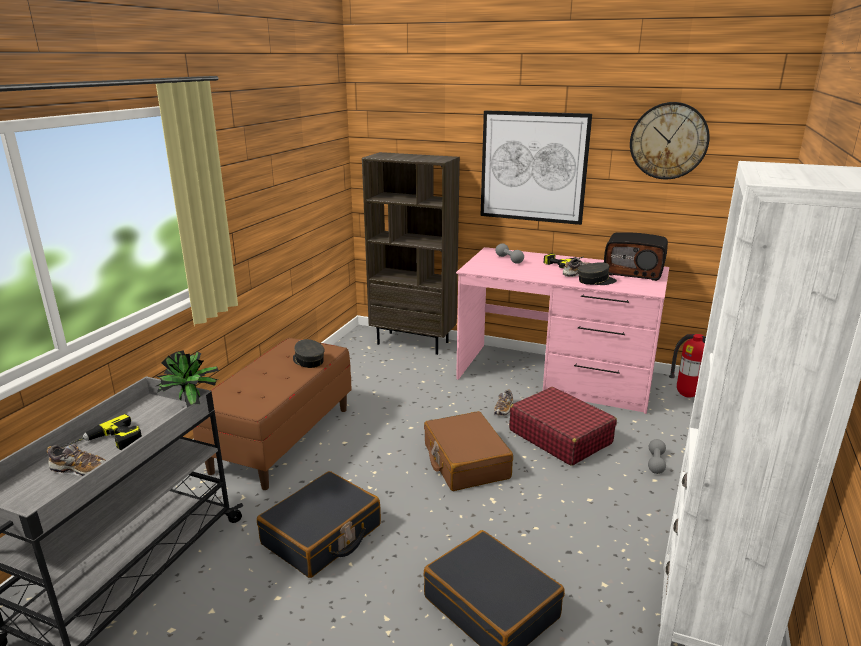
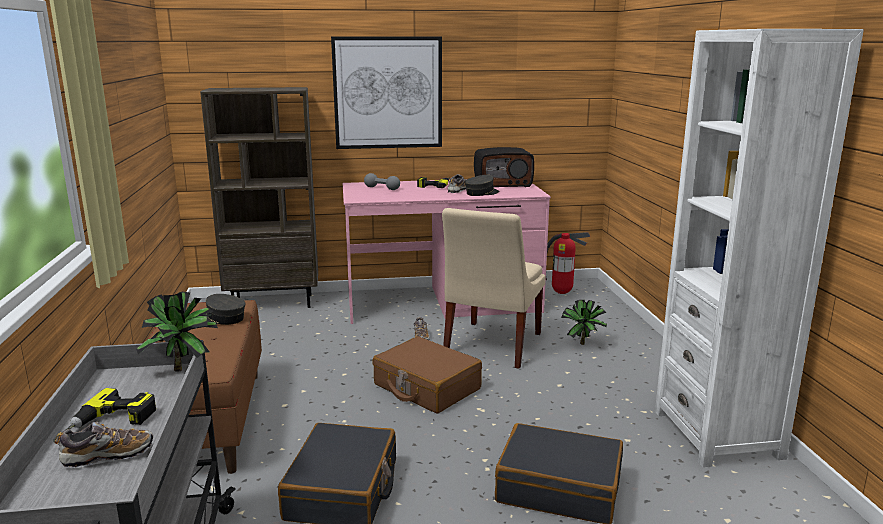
camera: 30 degrees left, 5 degrees down
(560, 436) = (491, 346): red suitcase -> beige chair
(655, 463) = (583, 345): grey dumbbell -> potted plant
(668, 141) = (512, 59): wall clock -> none

